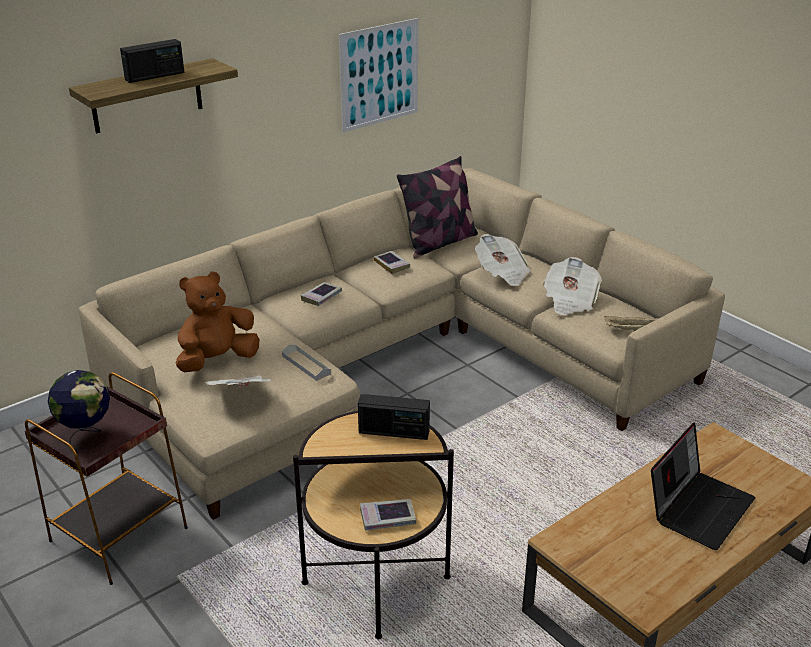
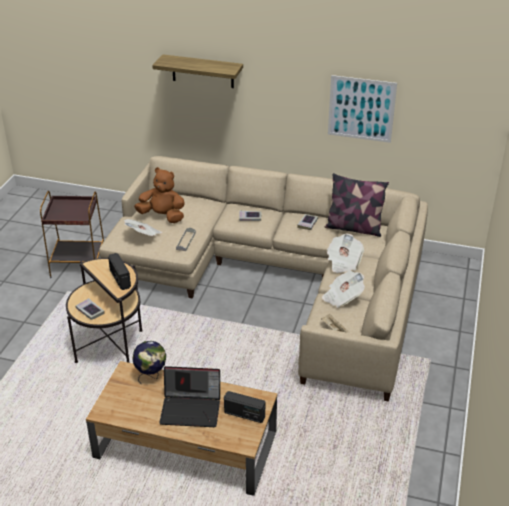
camera: 55 degrees right, 5 degrees up
(87, 435) = (64, 210): globe -> globe (151, 376)
(155, 76) = (199, 63): radio -> radio (244, 414)

